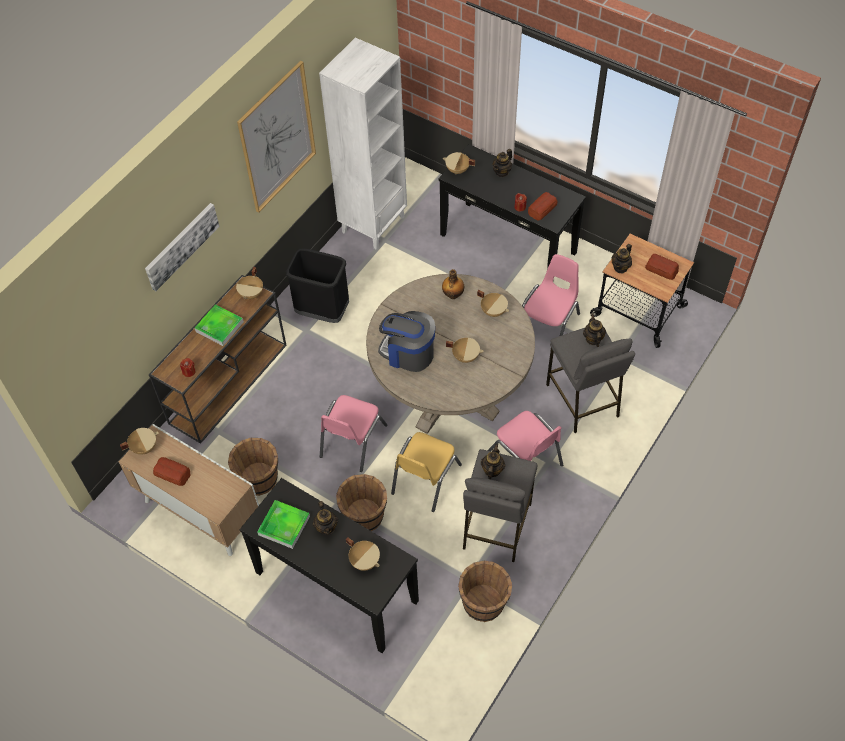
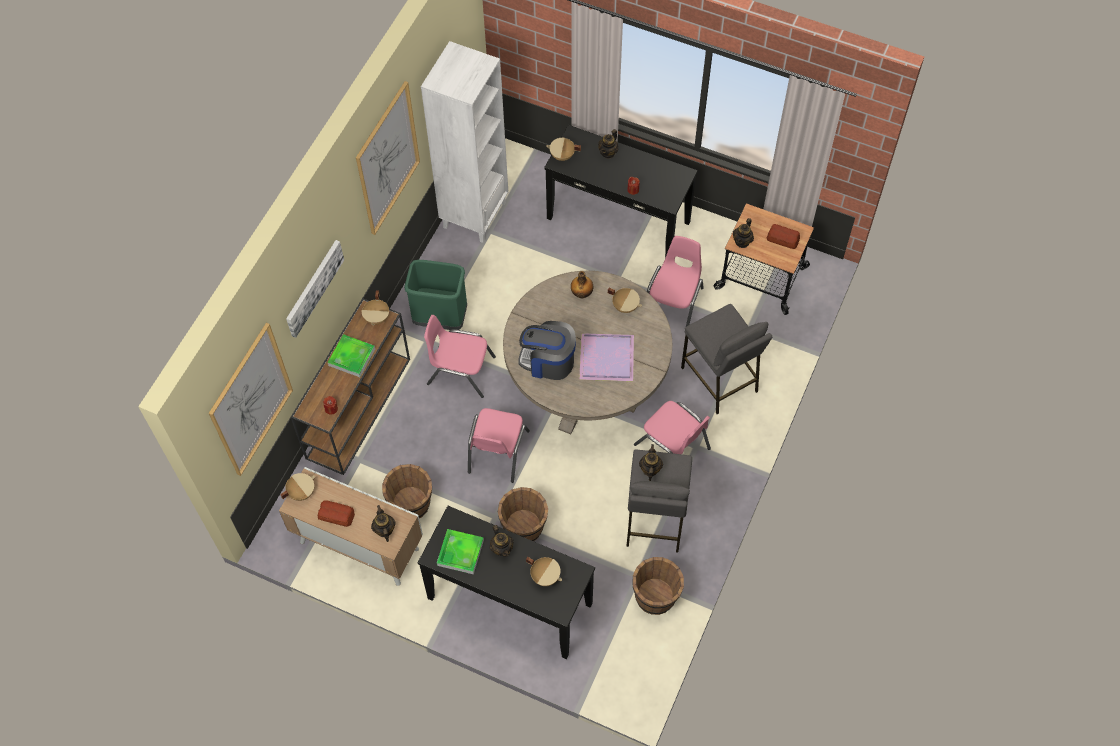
camera: 10 degrees left, 5 degrees up
(98, 343) = (251, 400): none -> picture
(323, 311) = (441, 318): black trash can -> green trash can
(332, 361) = (460, 371): none -> pink chair
(425, 479) = (577, 481): yellow chair -> none
(465, 356) = (605, 357): beige cooking pot -> purple tray
(542, 209) = (655, 189): bread -> none
(593, 339) = (726, 322): teapot -> teapot (384, 530)

